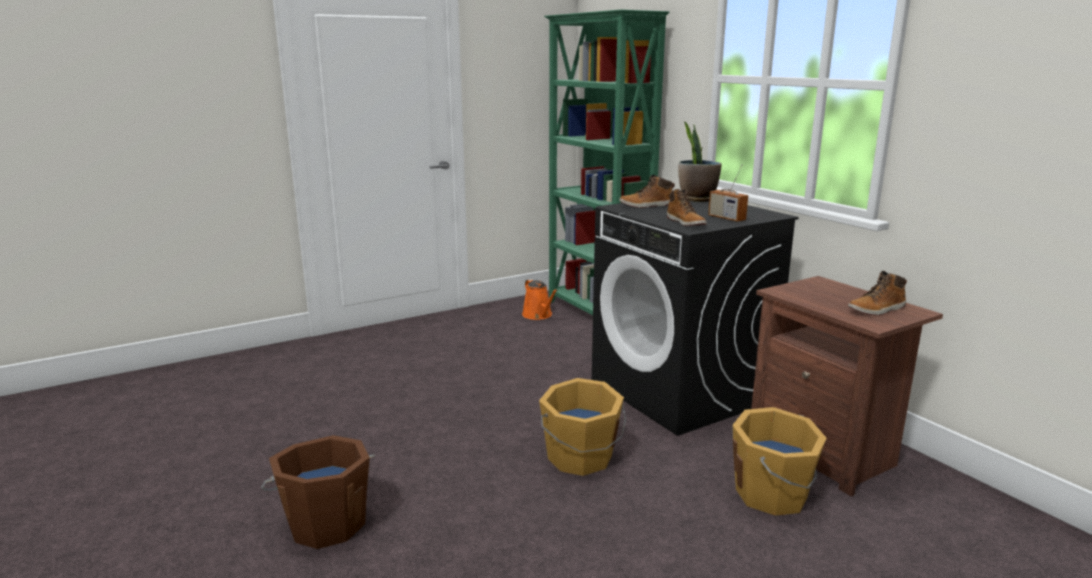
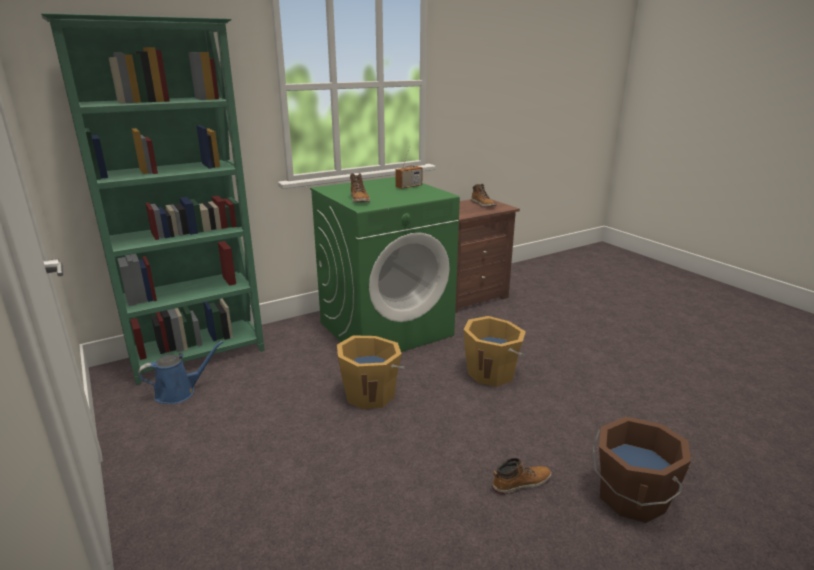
camera: 90 degrees left, 5 degrees up
(538, 315) = (179, 392): orange watering can -> blue watering can
(681, 391) = (386, 328): black washing machine -> green washing machine
(686, 223) = (424, 194): boot -> boot (520, 483)
(697, 199) = (337, 188): potted plant -> none
(773, 495) = (514, 315): orange bucket -> orange bucket (370, 393)

